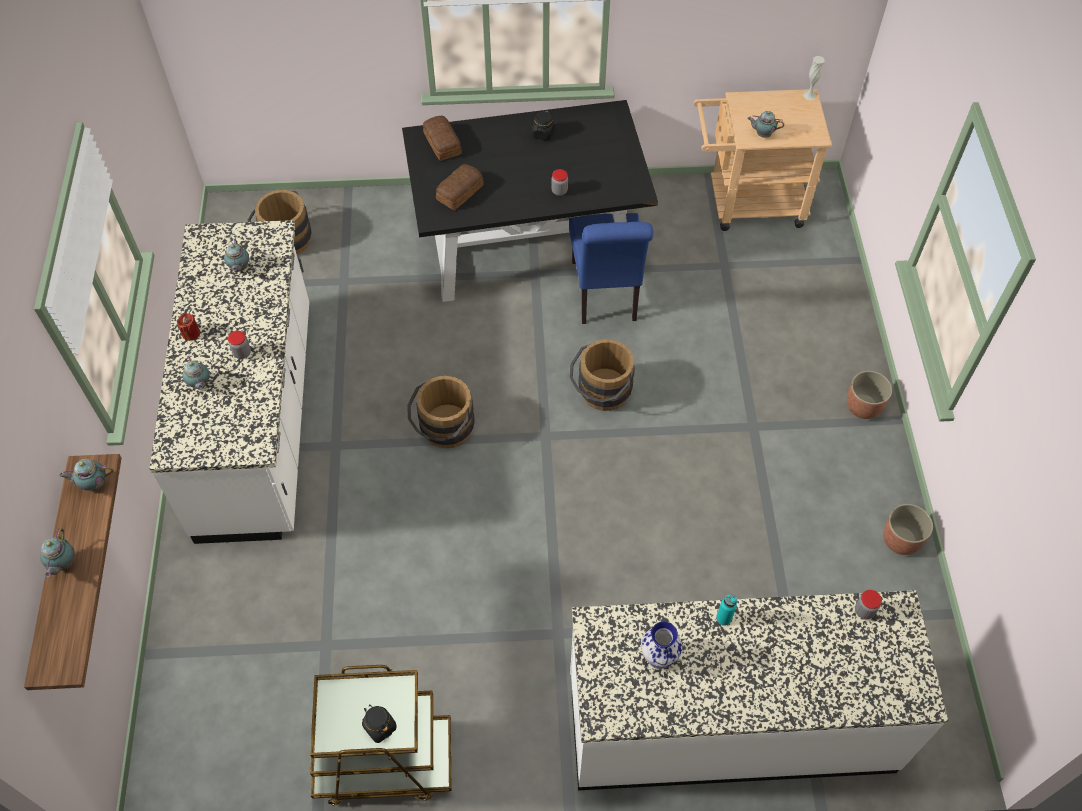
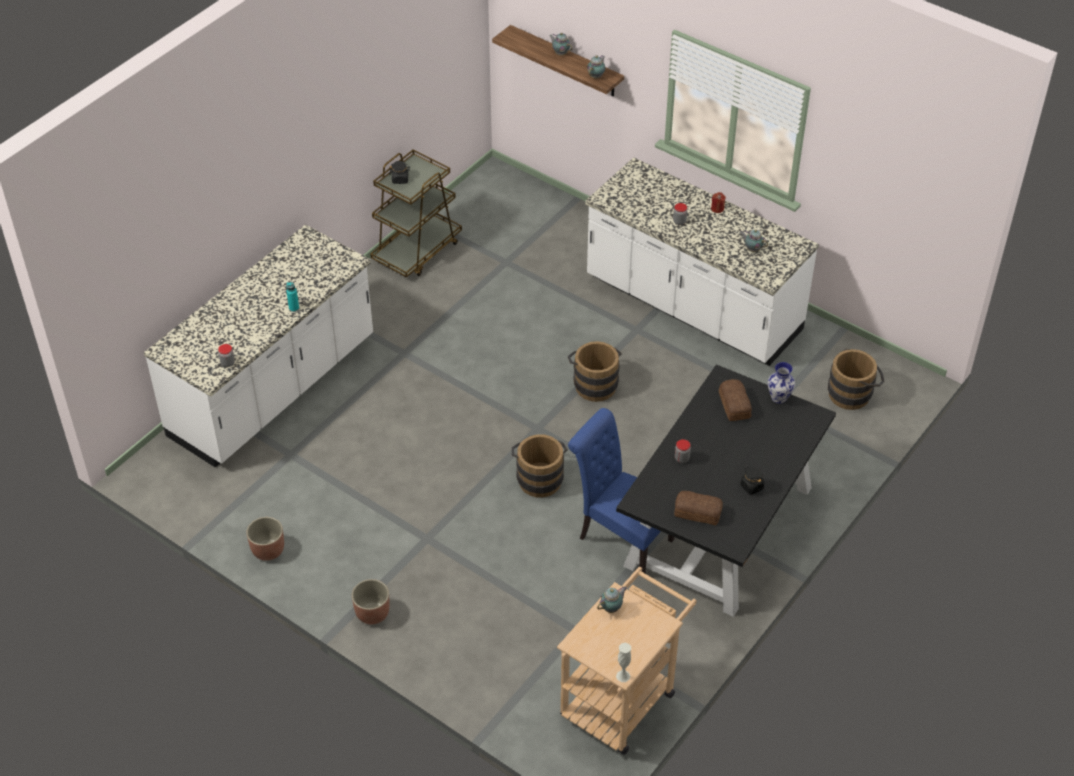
camera: 130 degrees right, 10 degrees down
(200, 385) = (672, 196): teapot -> none
(442, 144) = (795, 423): bread -> bread (697, 511)
(658, 657) = (307, 272): vase -> vase (779, 397)

